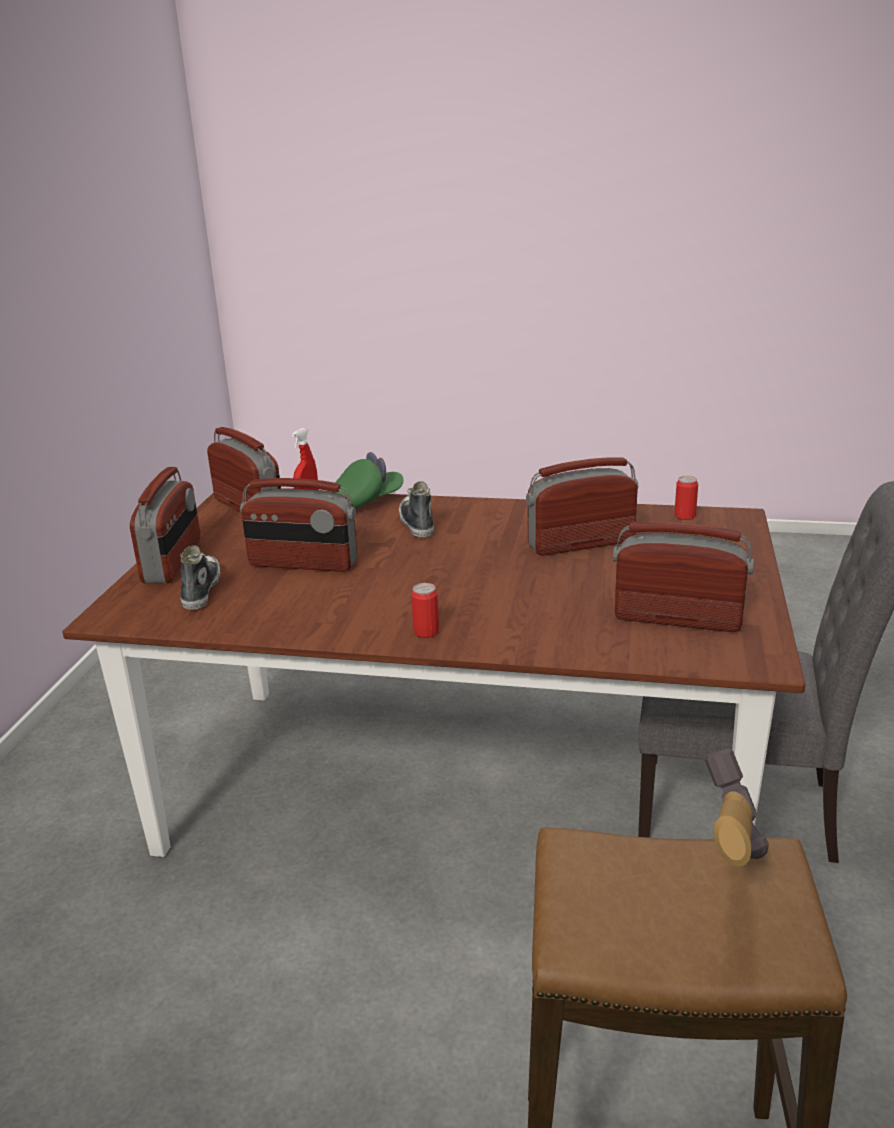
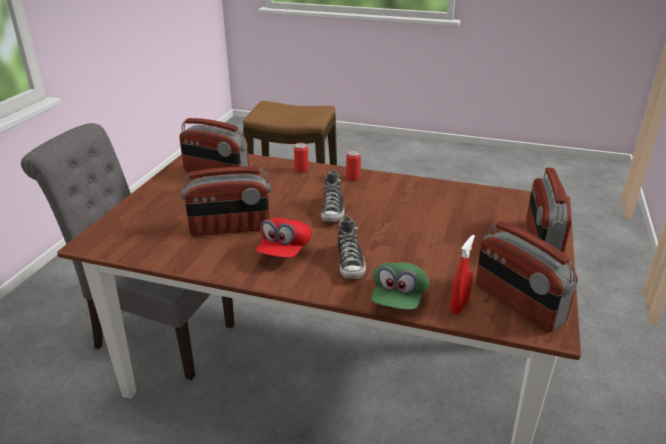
camera: 175 degrees left, 5 degrees up
(200, 590) = (501, 214): shoe -> shoe (333, 211)
(303, 564) = (437, 229): radio -> none
(365, 502) = (398, 299): green cap -> green cap turned 45 degrees counterclockwise
(496, 527) = (284, 251): none -> red cap
(684, 516) = (128, 247): can -> can (301, 169)
(717, 892) = (278, 111): hammer -> none

